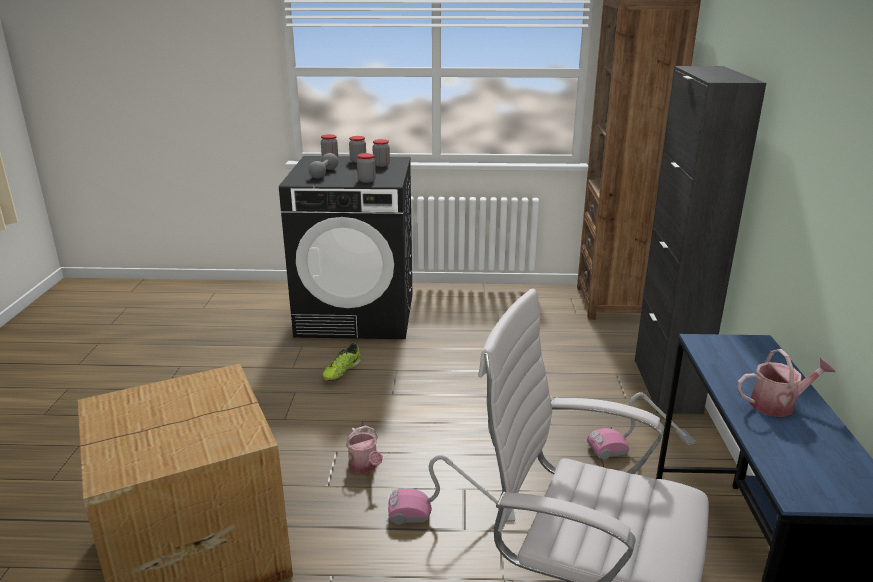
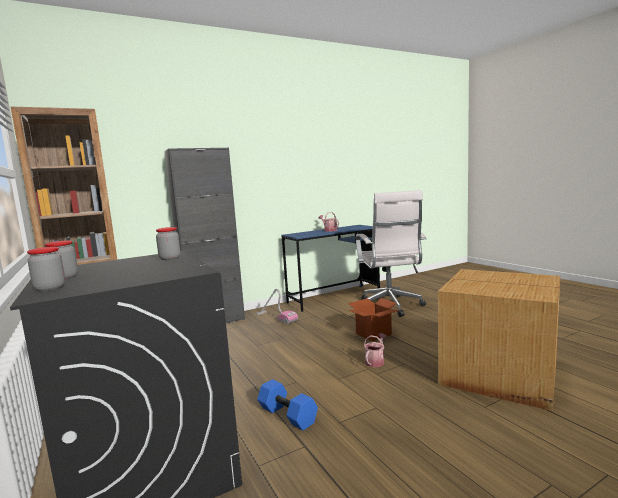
camera: 120 degrees left, 15 degrees down
(324, 173) = (146, 272): grey dumbbell -> none
(341, 372) = (286, 415): shoe -> blue dumbbell
(381, 165) = (89, 268): jar -> none
(451, 513) = (373, 334): vacuum cleaner -> cardboard box

